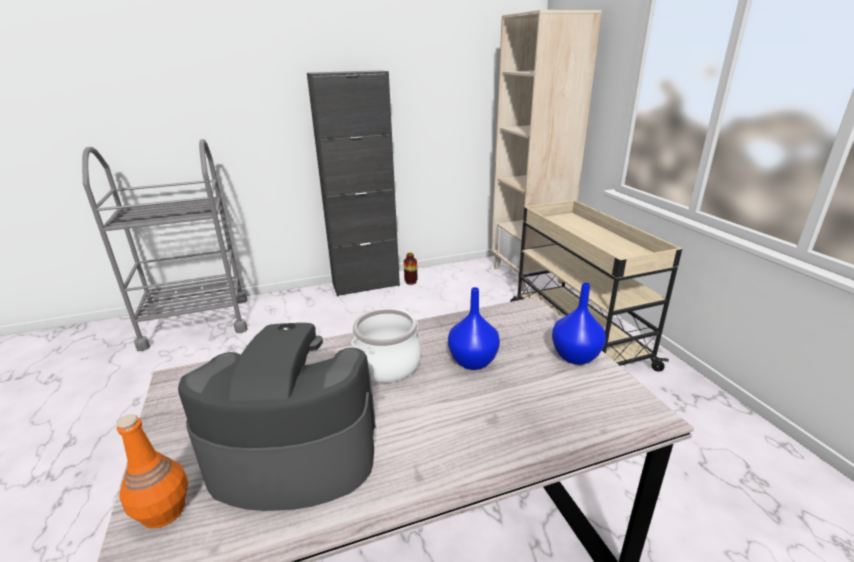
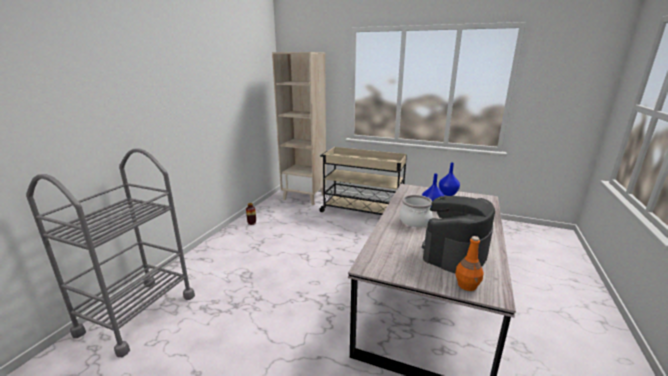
camera: 50 degrees left, 5 degrees down
(366, 285) = (227, 235): black cabinet -> none

